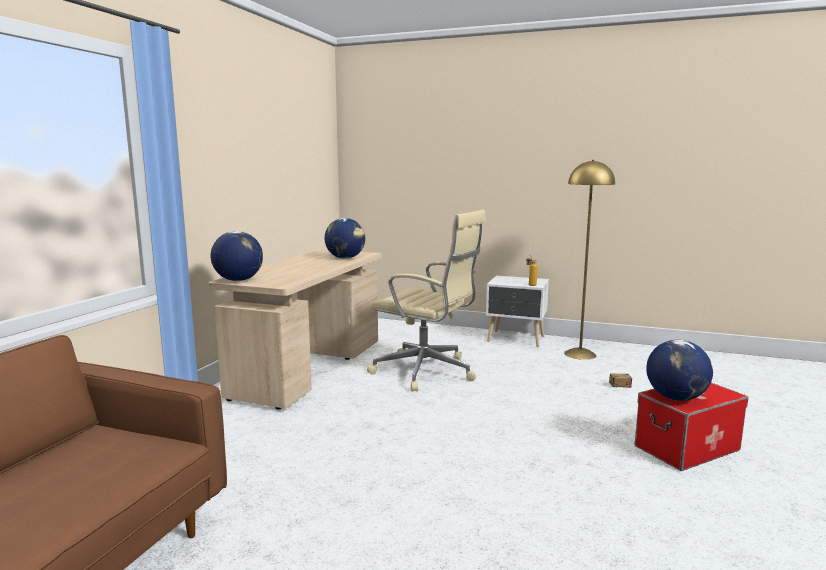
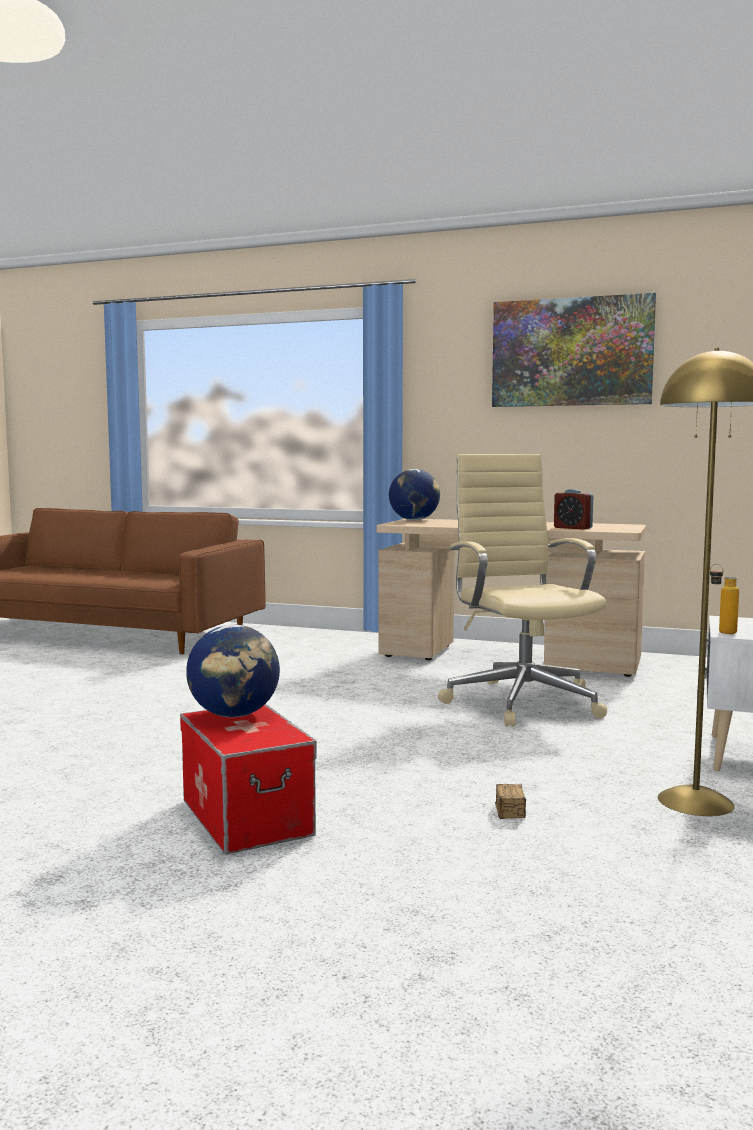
camera: 90 degrees right, 5 degrees down
(262, 124) = (571, 352): none -> picture
(345, 258) = (572, 528): globe -> alarm clock
(427, 372) = (522, 701): beige office chair -> beige office chair turned 135 degrees clockwise

